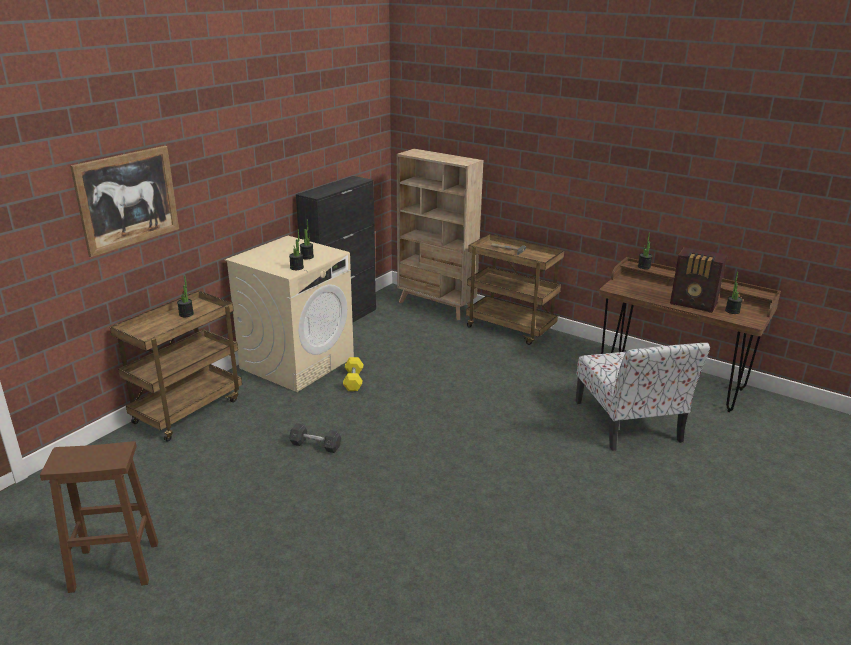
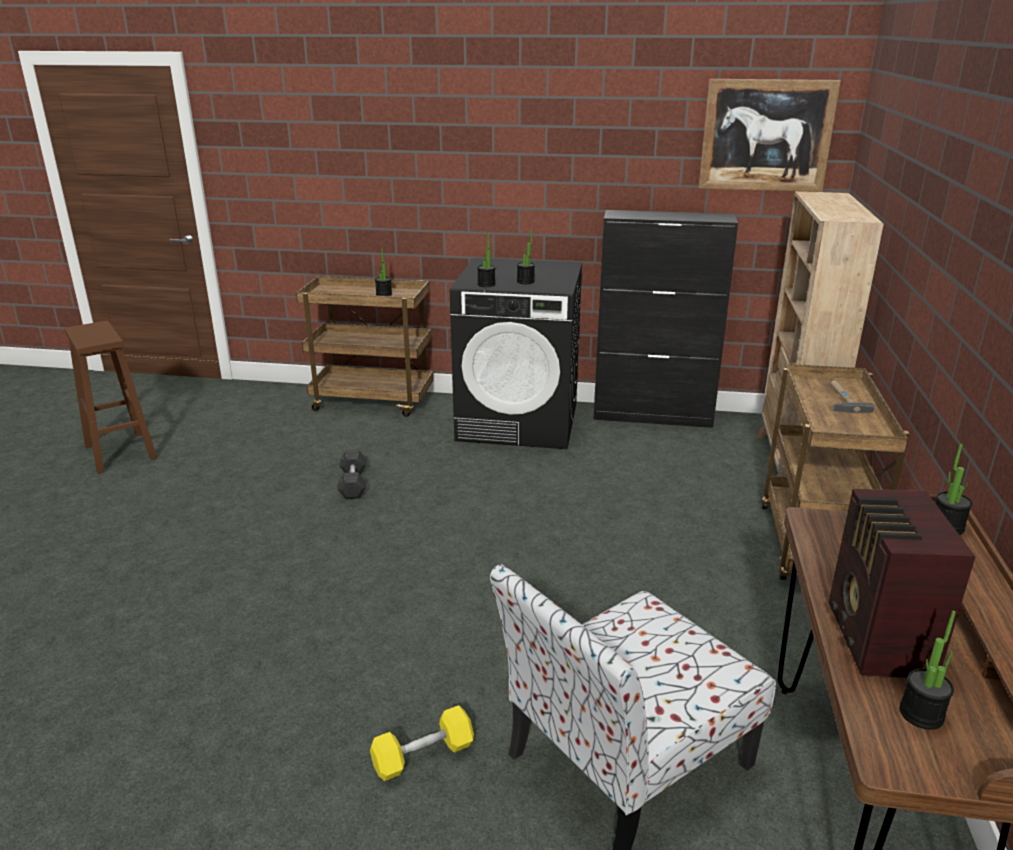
camera: 65 degrees right, 0 degrees up
(127, 199) = (357, 148): picture -> picture (766, 135)
(297, 362) = (519, 422): beige washing machine -> black washing machine
(353, 380) = (511, 465): yellow dumbbell -> yellow dumbbell (423, 755)

